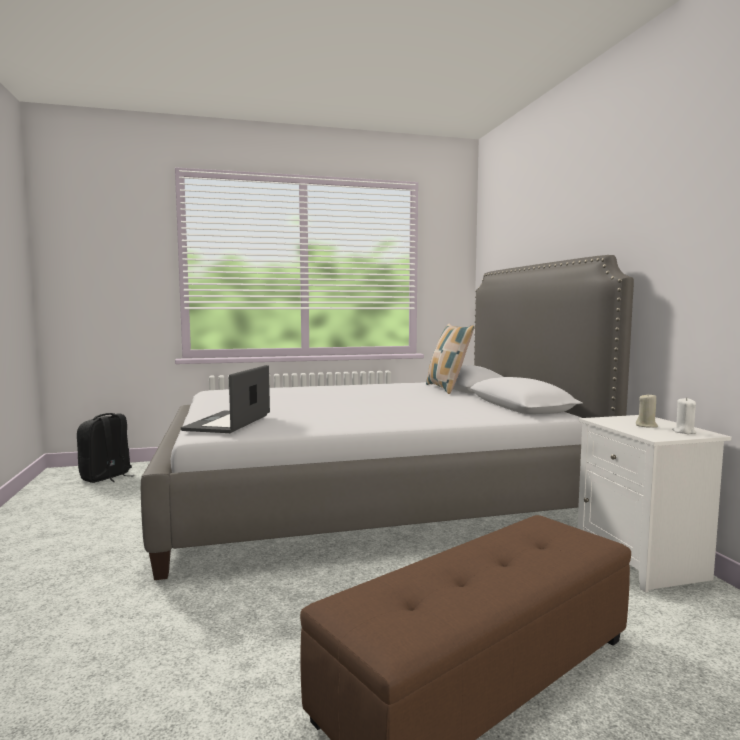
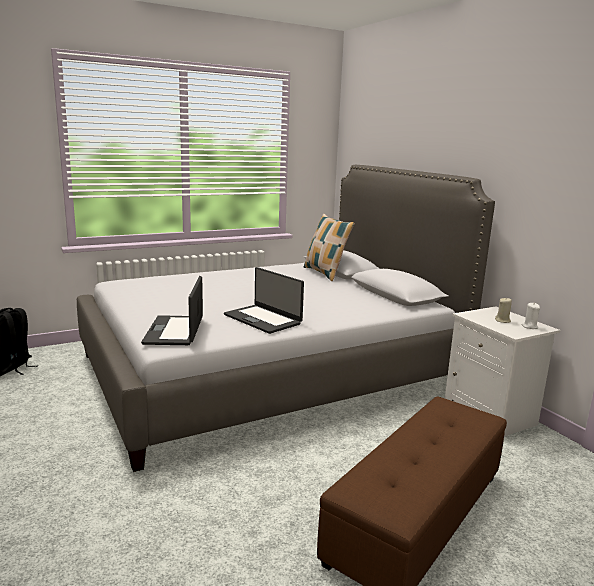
camera: 15 degrees left, 10 degrees up
(337, 418) = (263, 319): none -> laptop

